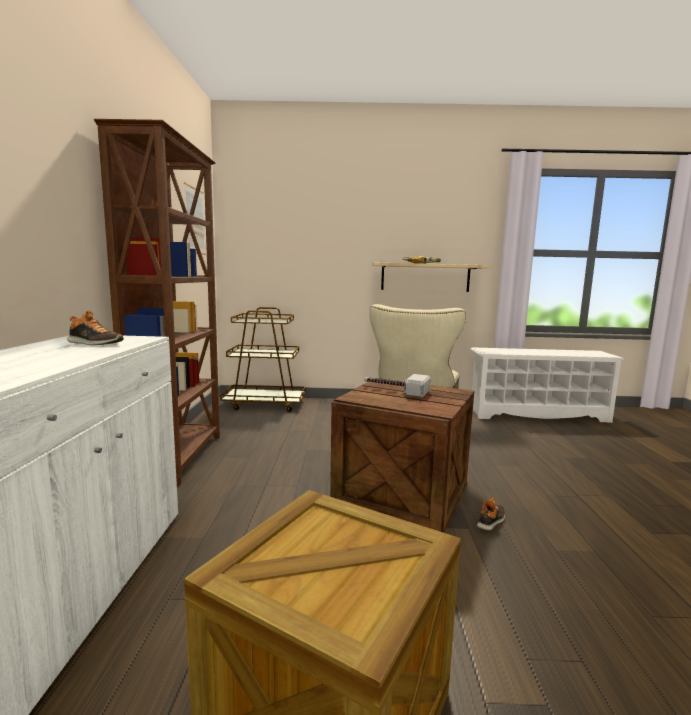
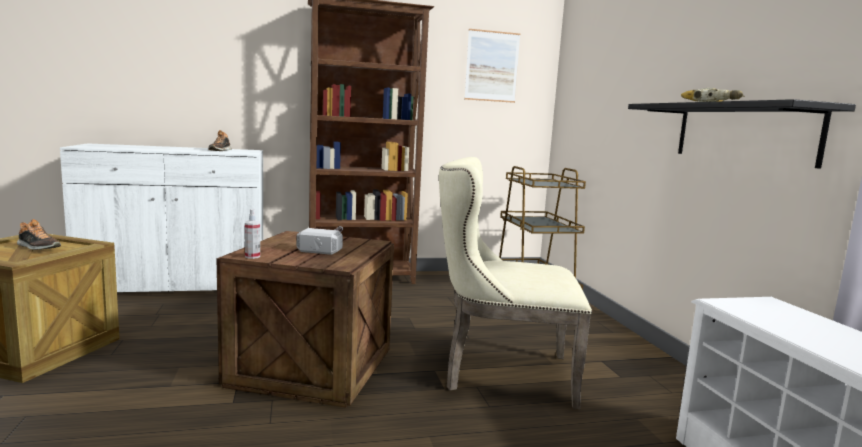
camera: 75 degrees right, 0 degrees up
(425, 277) = (743, 133): beige shelf -> black shelf
(444, 409) = (252, 256): none -> spray bottle
(491, 520) = (249, 418): shoe -> shoe (38, 247)

